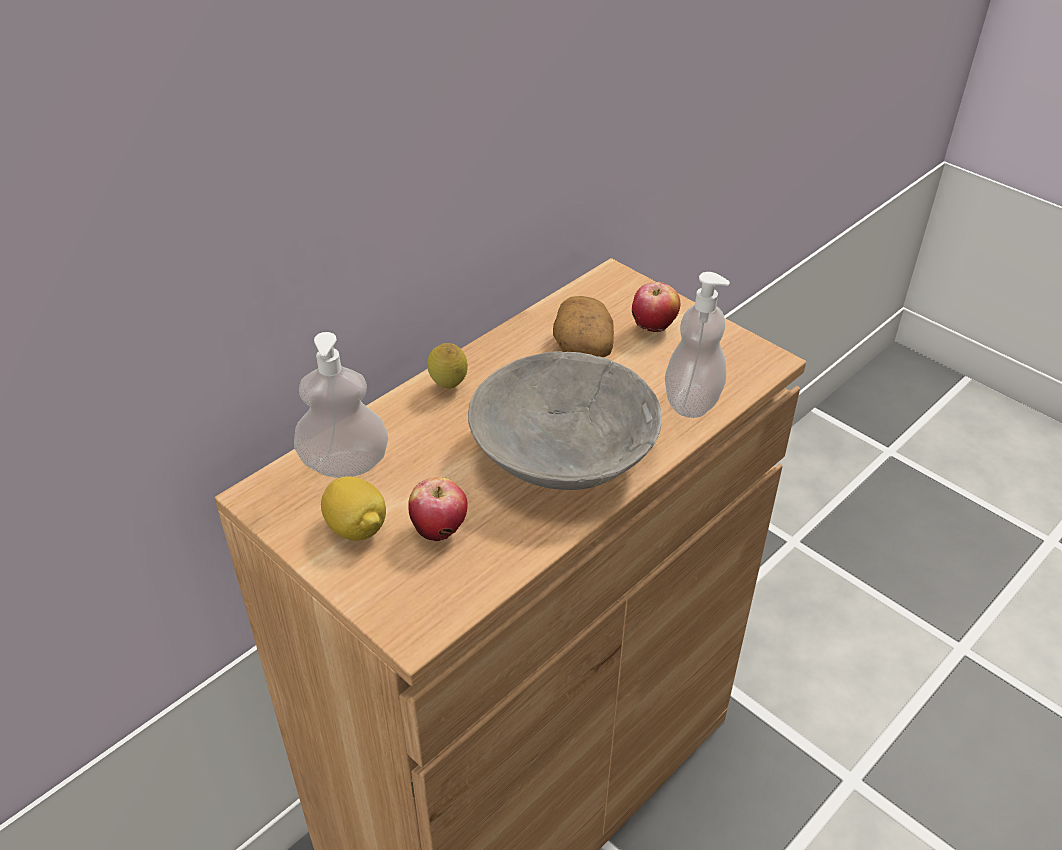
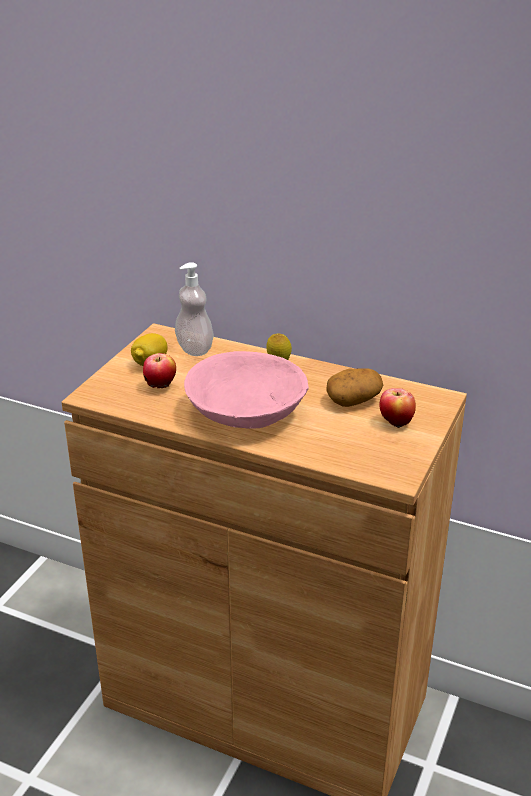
camera: 70 degrees right, 10 degrees down
(562, 453) = (244, 412): grey bowl -> pink bowl
(692, 401) = (328, 451): soap dispenser -> none

